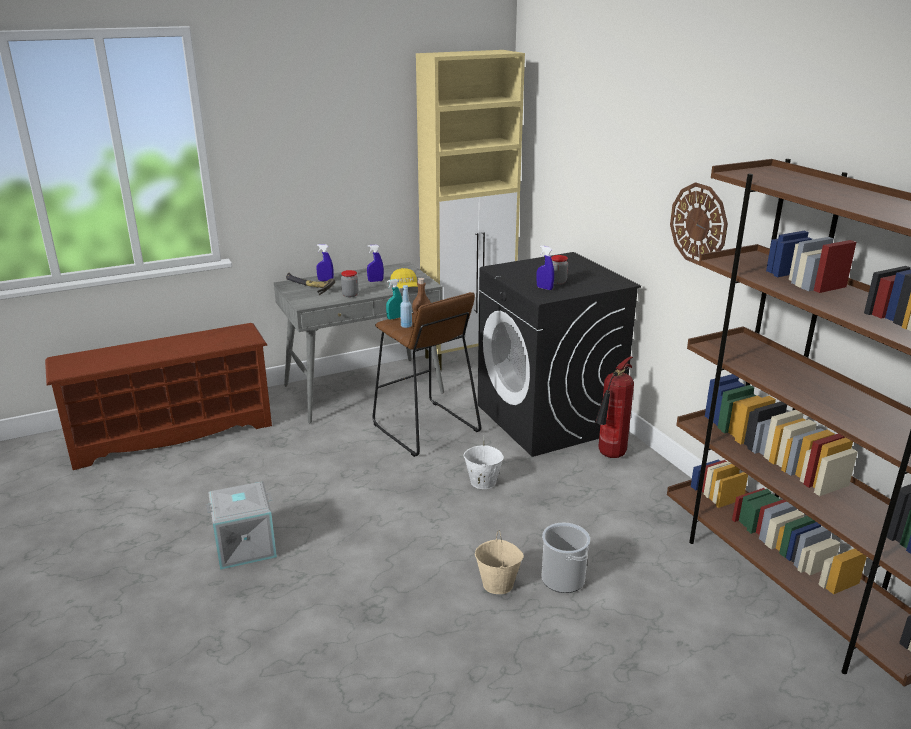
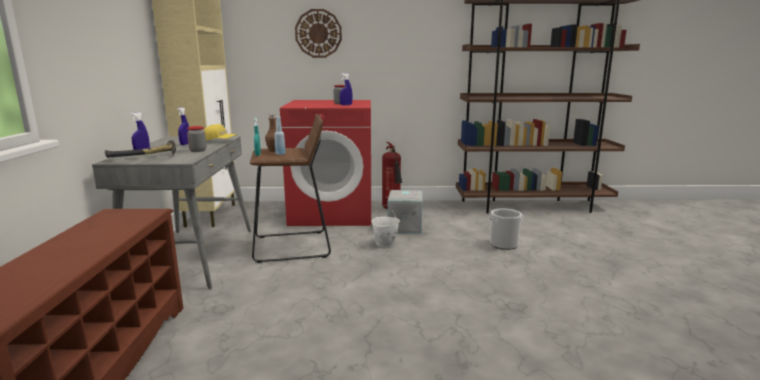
camera: 65 degrees left, 10 degrees down
(245, 545) = (387, 352): grey storage box -> grey storage box (404, 227)
(498, 584) = (500, 261): beige bucket -> none
(549, 419) = (333, 213): black washing machine -> red washing machine
(699, 224) = (413, 47): wall clock -> wall clock (318, 33)

